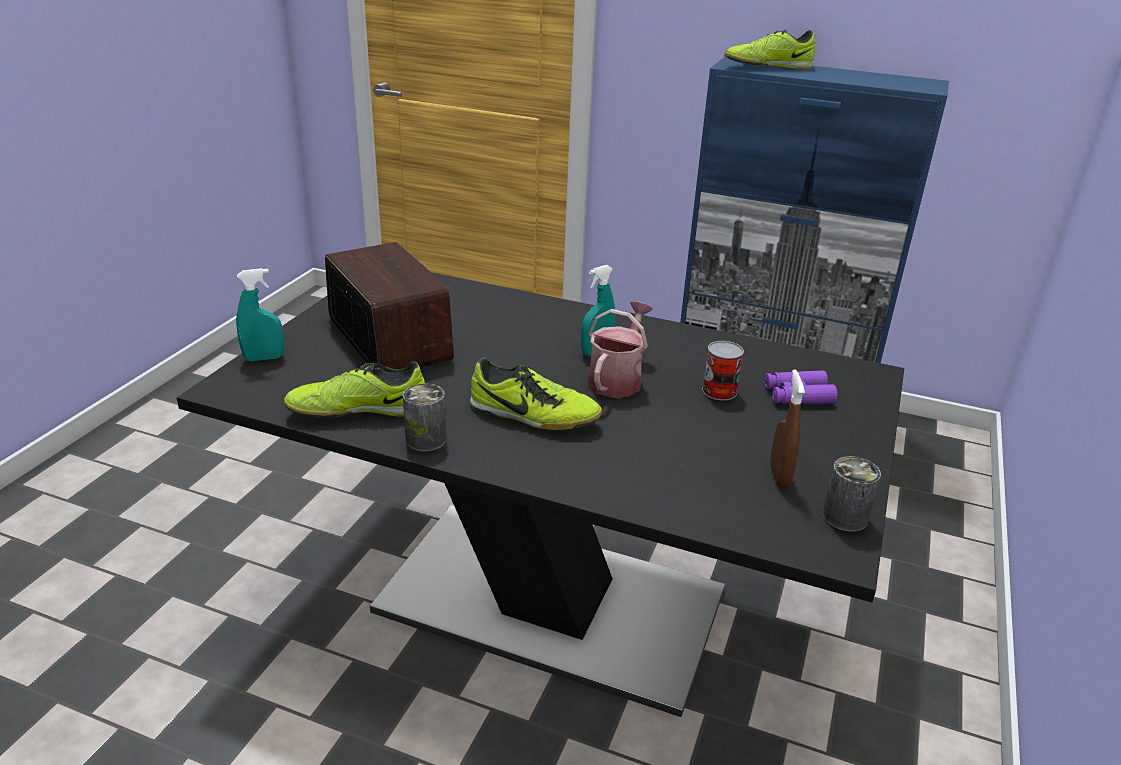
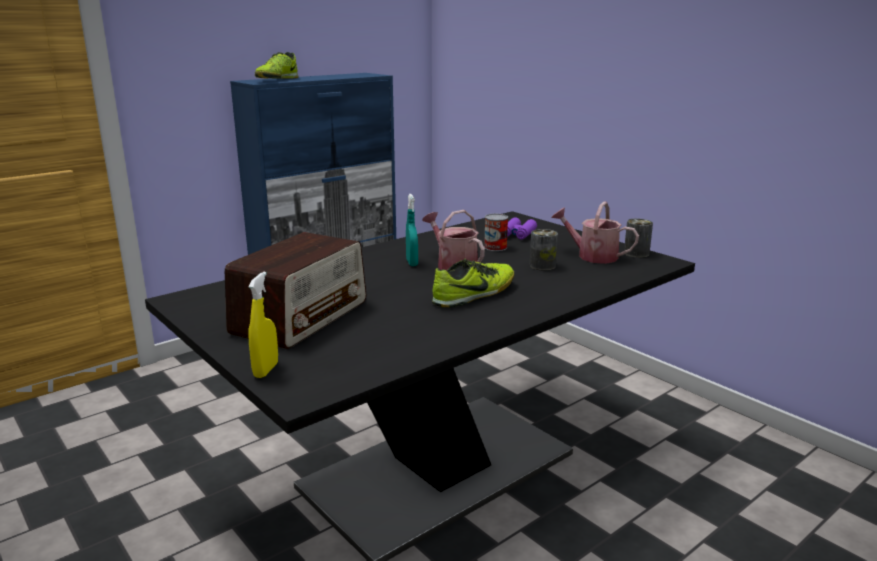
camera: 60 degrees left, 10 degrees down
(264, 358) = (266, 370): turquoise spray bottle -> yellow spray bottle
(358, 410) = (405, 345): shoe -> none
(389, 338) = (301, 317): radio -> radio turned 120 degrees clockwise
(426, 439) = (473, 330): can -> can (542, 266)
(779, 476) = (592, 256): brown spray bottle -> watering can

